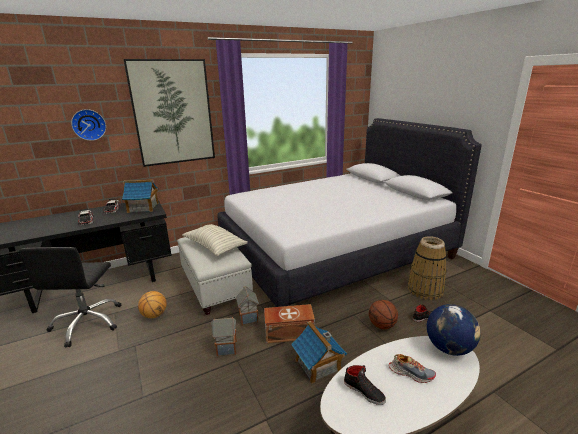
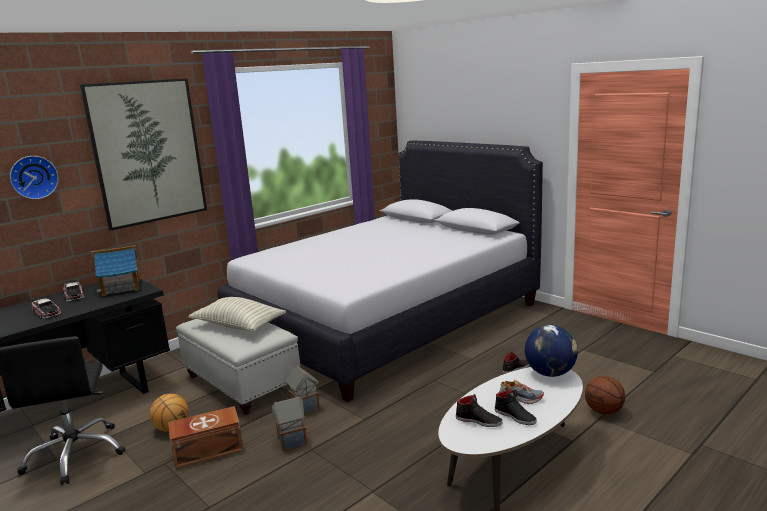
camera: 15 degrees left, 5 degrees down
(288, 332) = (362, 411): brown storage box -> brown storage box (207, 450)
(318, 365) = (411, 434): toy house -> none
(382, 325) = (470, 384): basketball -> basketball (604, 411)
(401, 395) = (515, 416): none -> black shoe
(425, 290) = (508, 342): basket -> none

